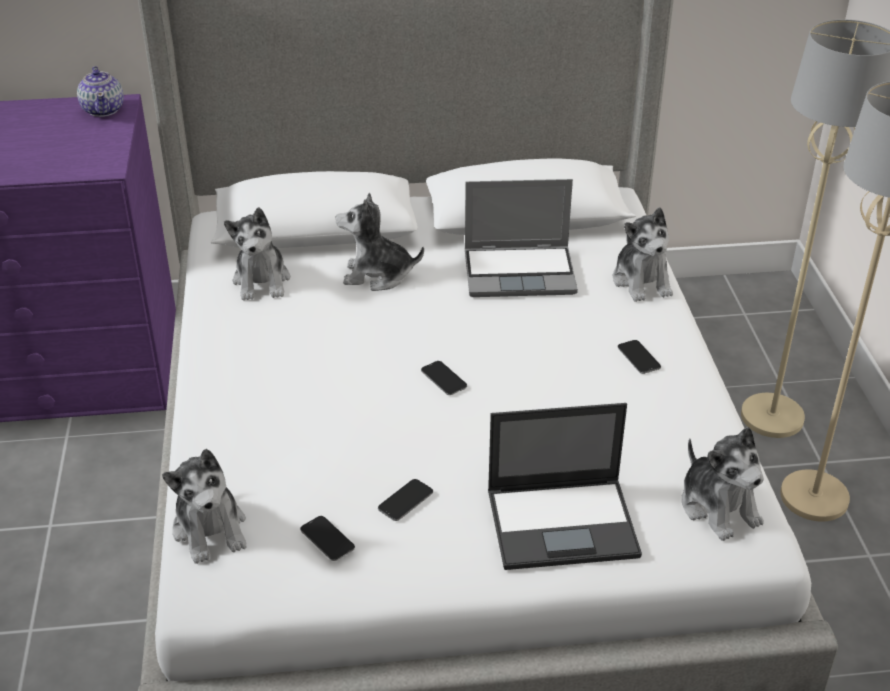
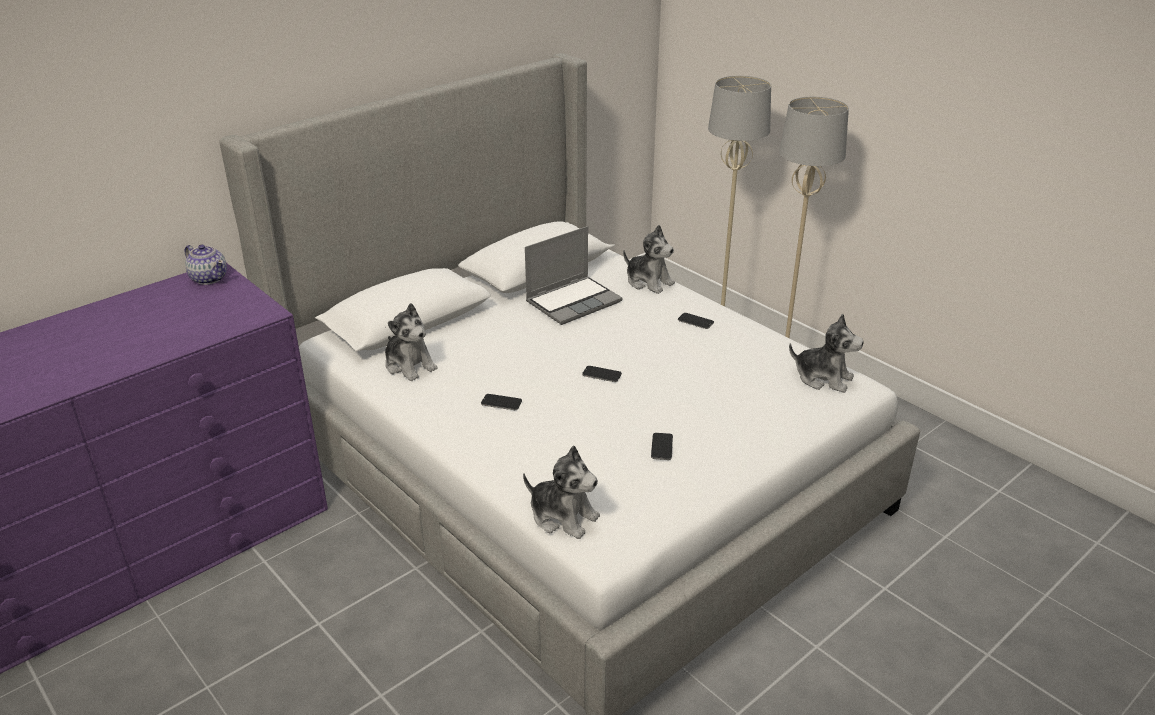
camera: 35 degrees left, 5 degrees down
(327, 539) = (644, 487): phone -> phone (501, 403)
(377, 275) = (485, 334): plush toy -> none
(564, 523) = (760, 419): laptop -> none

